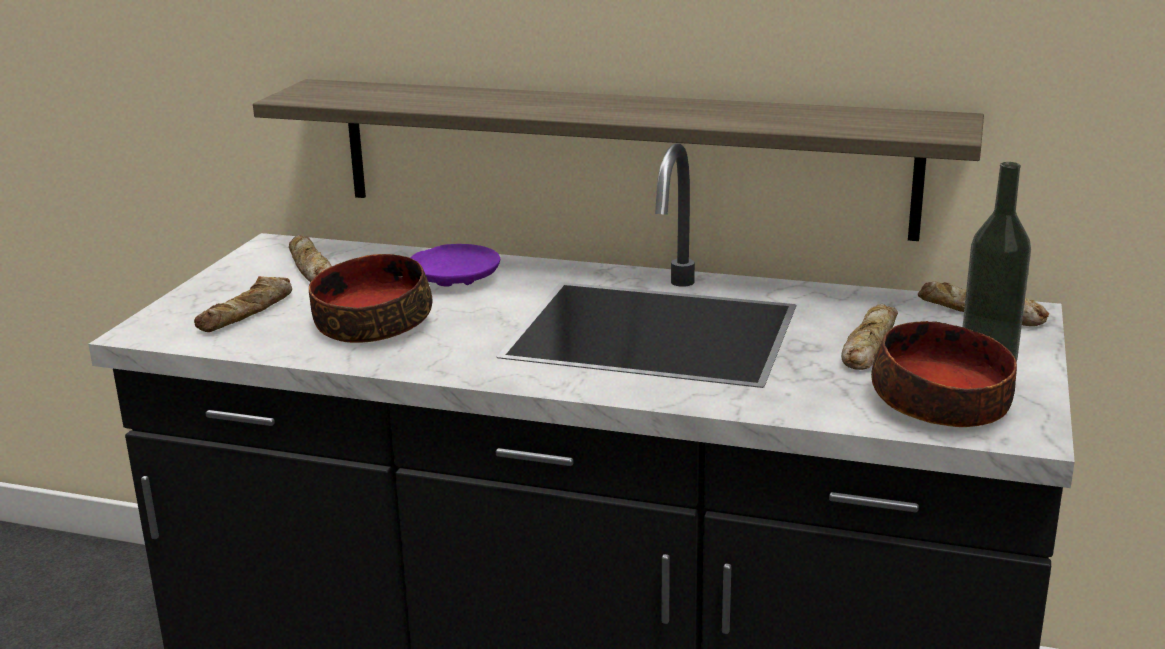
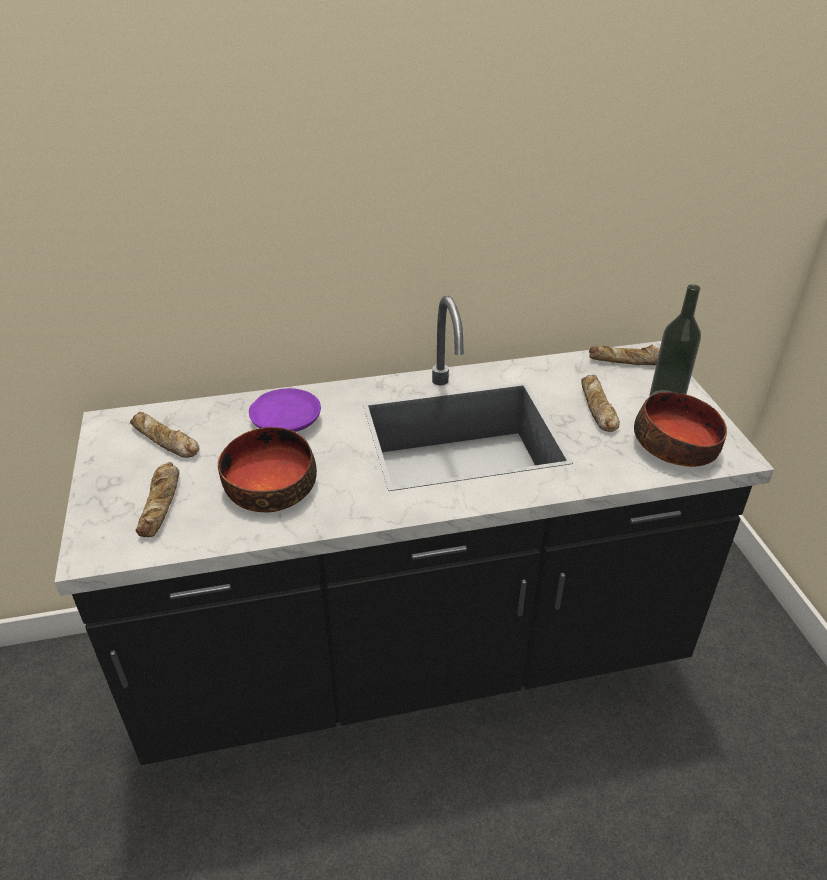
camera: 30 degrees left, 15 degrees up
(620, 156) = (379, 301): shelf -> none

